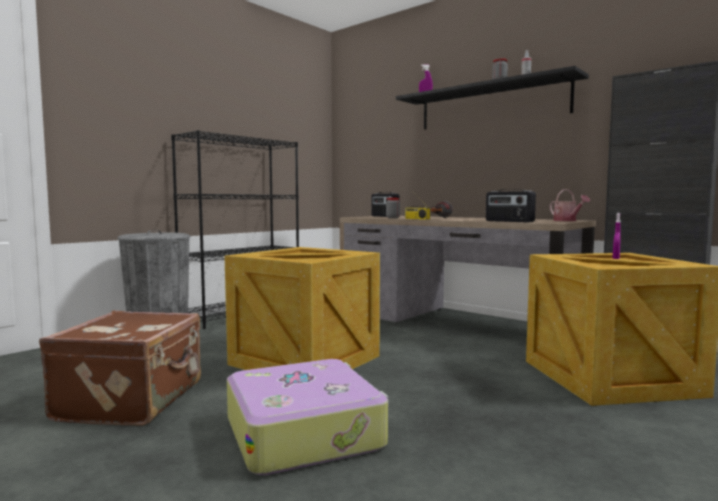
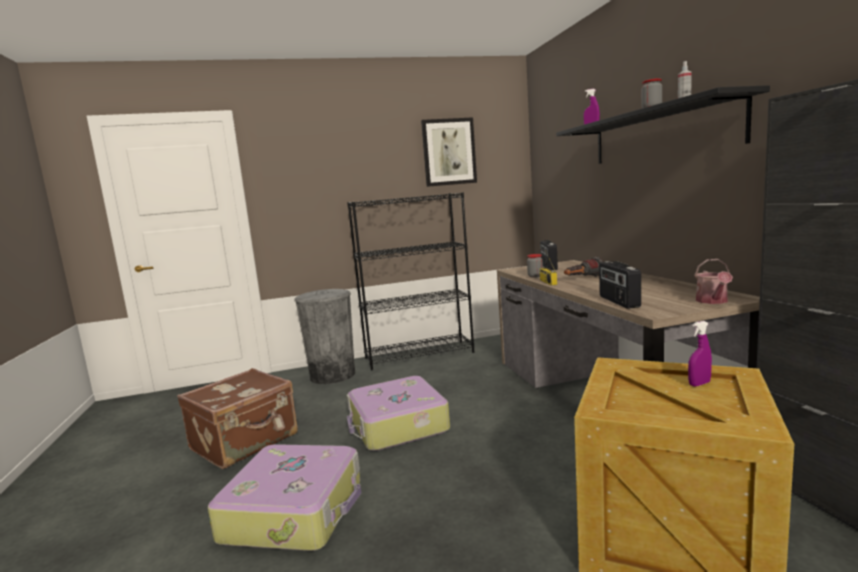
camera: 35 degrees right, 5 degrees up
(269, 103) = (449, 152): none -> picture
(308, 360) = (397, 425): crate -> suitcase

